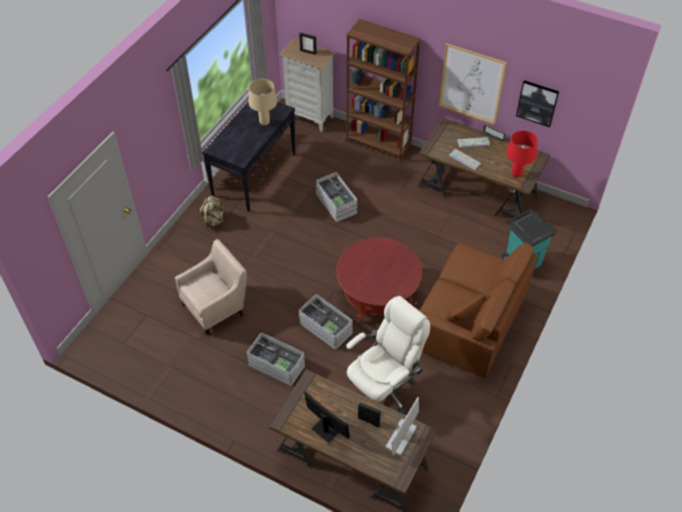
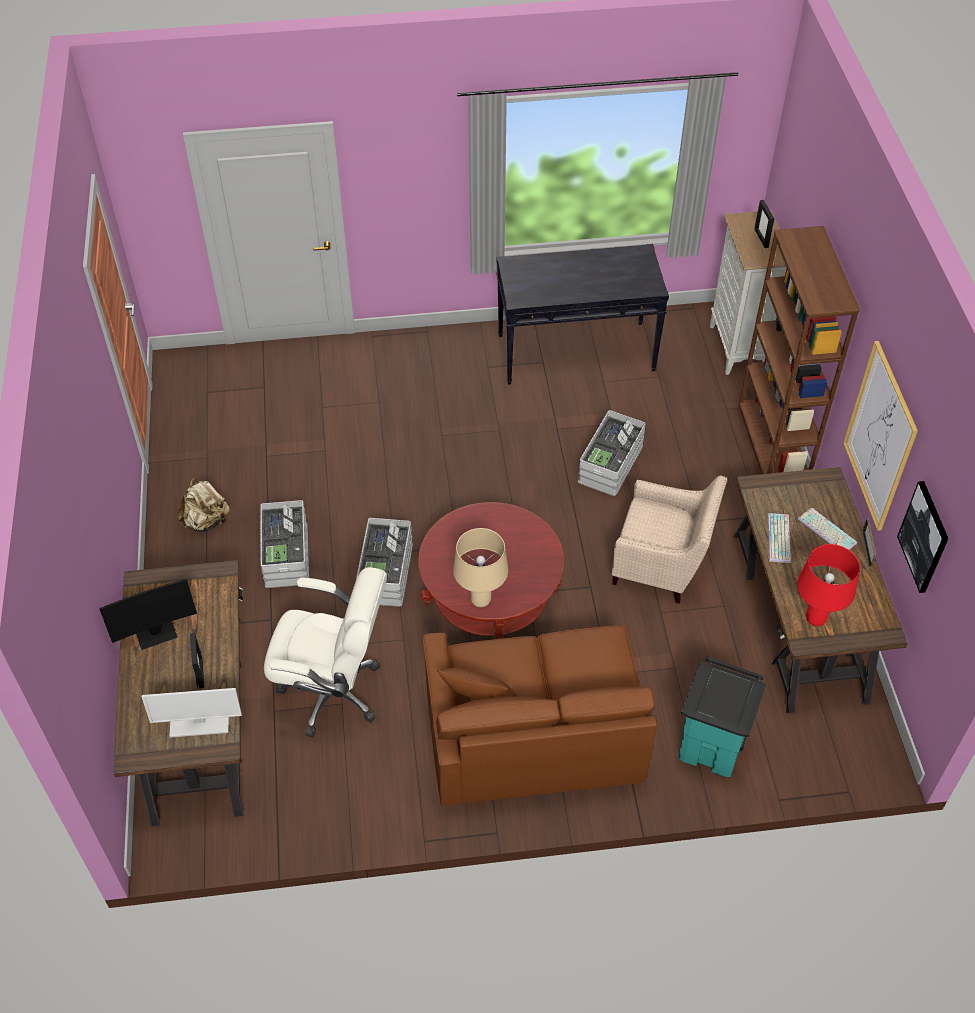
camera: 55 degrees right, 0 degrees up
(214, 221) = (462, 360): beige backpack -> beige backpack (206, 521)
(216, 307) = (328, 443): beige armchair -> beige armchair (662, 566)
(265, 122) = (609, 283): beige table lamp -> beige table lamp (481, 601)
(325, 430) = (156, 633): monitor -> monitor turned 60 degrees clockwise

